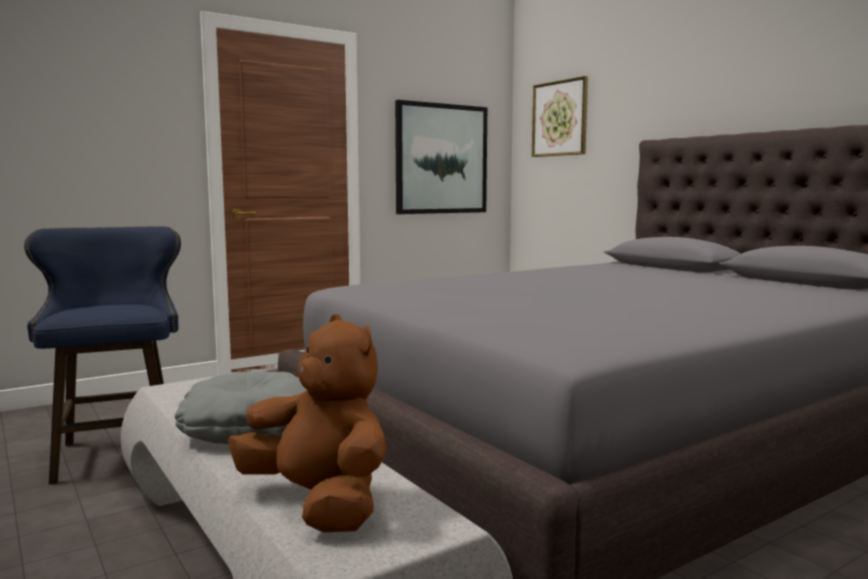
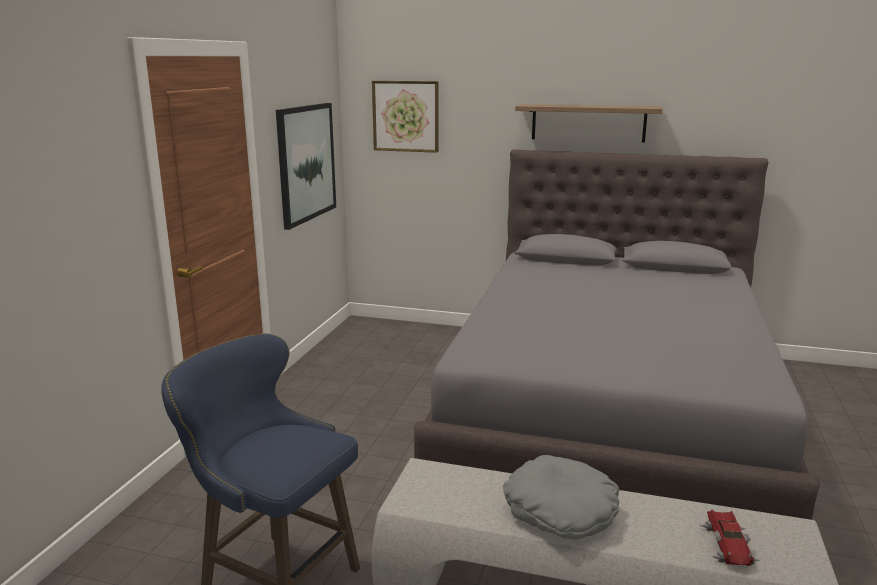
camera: 40 degrees left, 10 degrees up
(319, 504) = (729, 545): brown plush toy -> toy car
(736, 100) = (588, 123): none -> shelf

